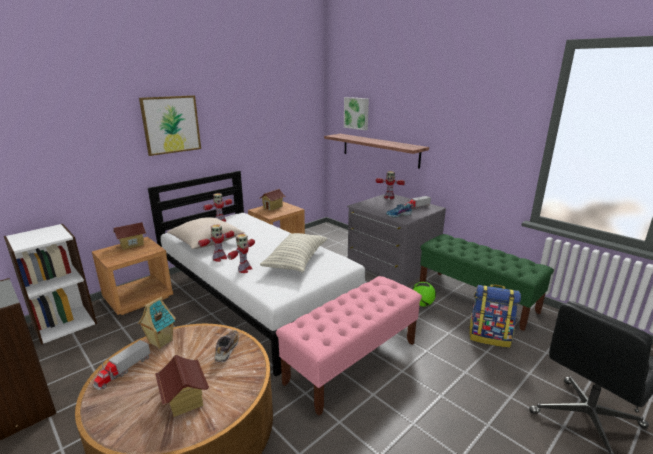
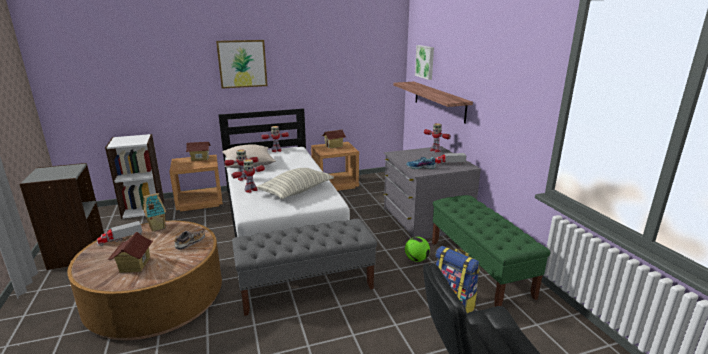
camera: 25 degrees right, 0 degrees up
(352, 361) = (307, 287): pink bench -> grey bench

